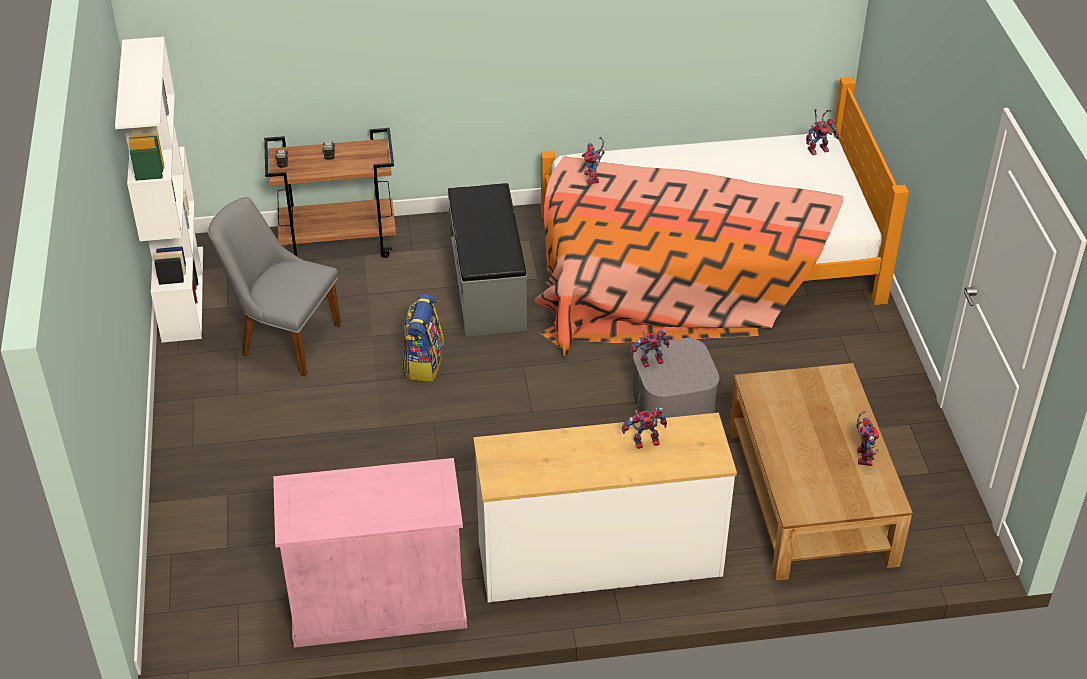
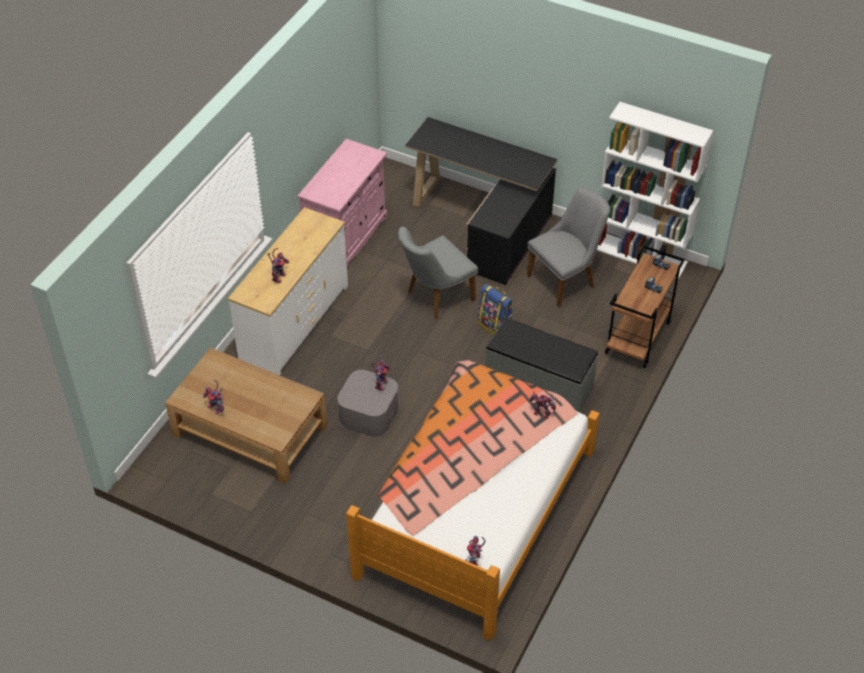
camera: 125 degrees right, 5 degrees up
(226, 465) = (484, 223): none -> black desk
(422, 442) = (435, 297): none -> grey chair

